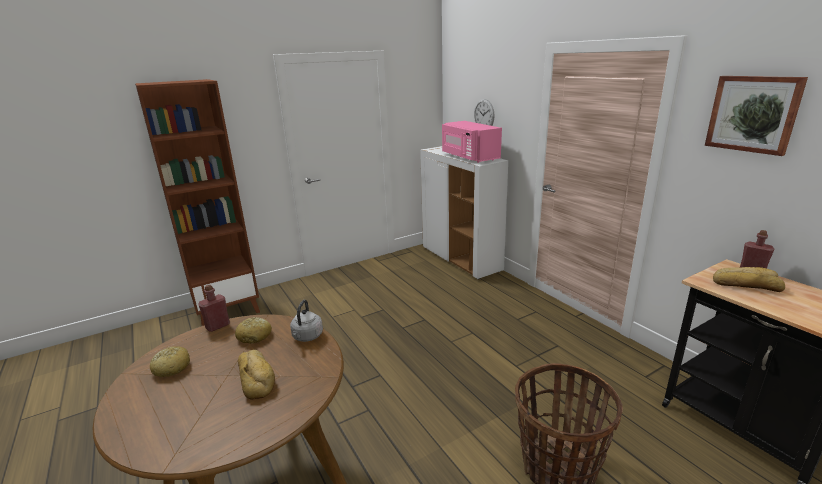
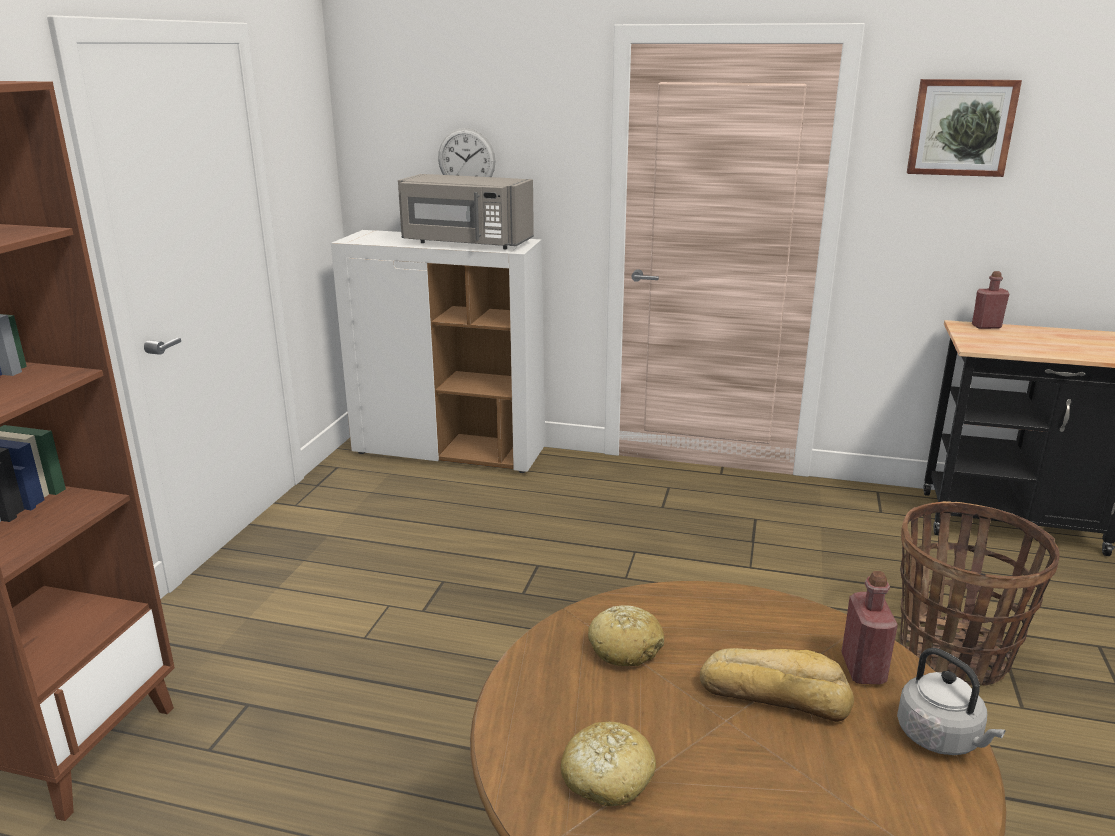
camera: 45 degrees left, 0 degrees up
(218, 326) = (517, 673): red bottle -> red bottle (863, 669)
(307, 337) = (706, 603): grey kettle -> grey kettle (941, 738)
(469, 157) = (466, 243): pink microwave -> grey microwave
(745, 284) = (1007, 340): bread -> none

